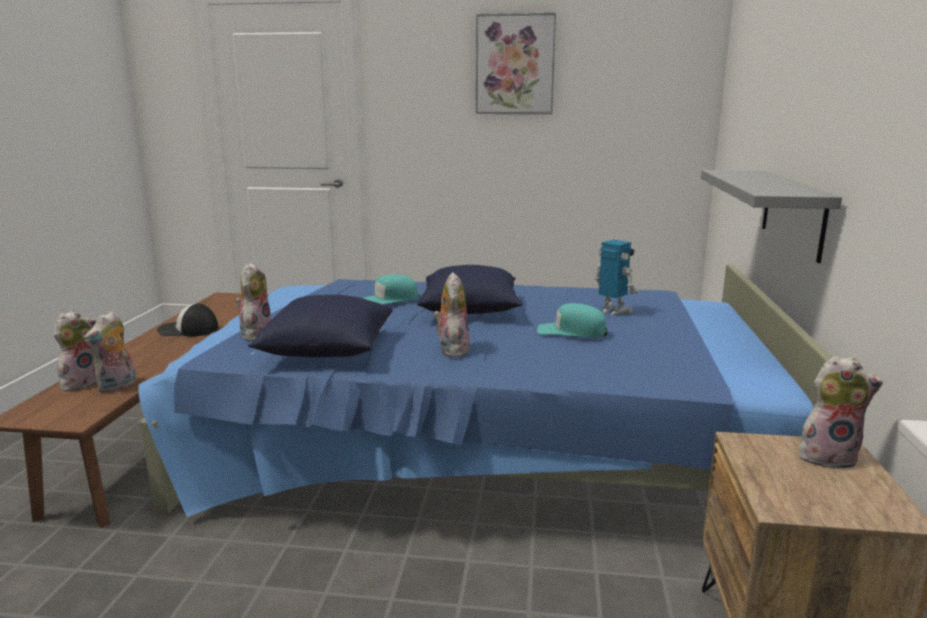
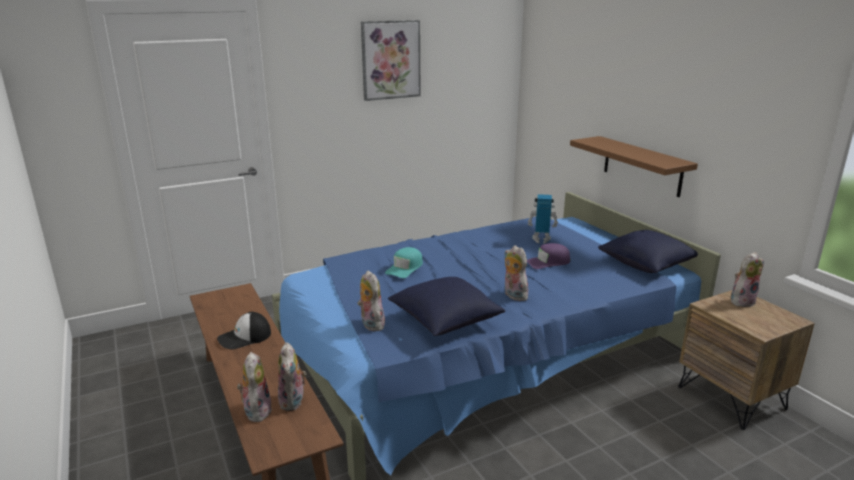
camera: 35 degrees left, 5 degrees up
(470, 311) = (467, 262): blue pillow -> blue pillow (646, 265)
(571, 332) = (548, 262): turquoise cap -> purple cap
(793, 213) = (642, 166): grey shelf -> brown shelf

